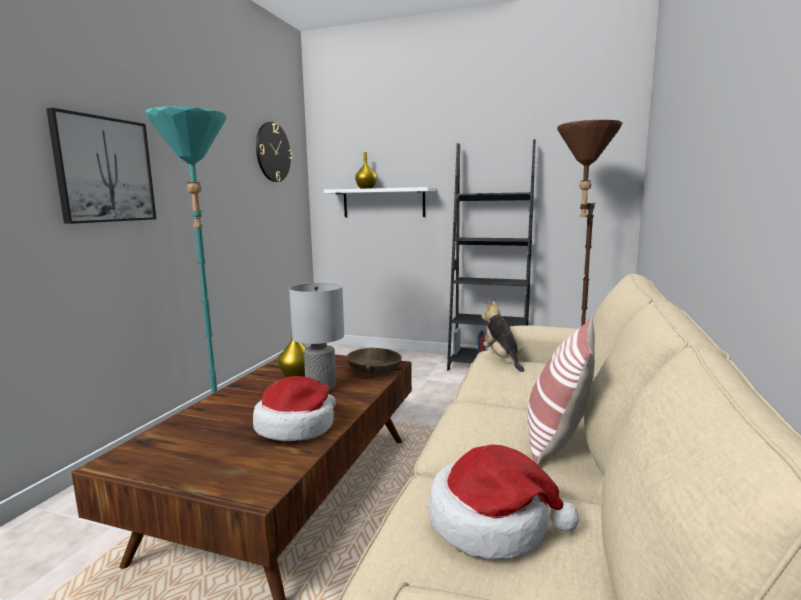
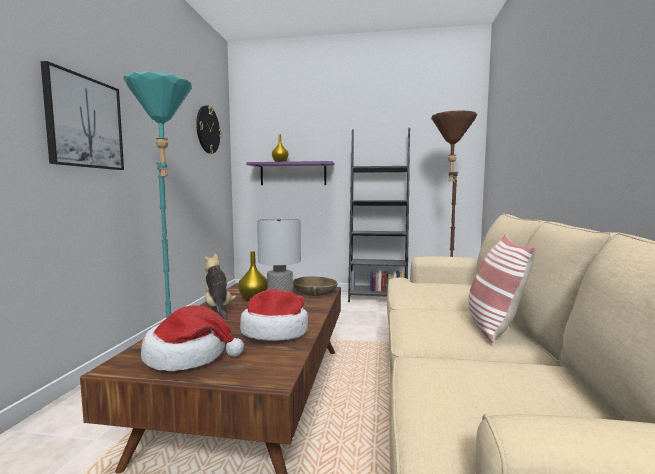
camera: 10 degrees left, 5 degrees down
(383, 203) = (293, 174): white shelf -> purple shelf
(492, 522) = (487, 381): hat -> hat (188, 356)
(502, 359) = (412, 281): plush toy -> plush toy (218, 308)

